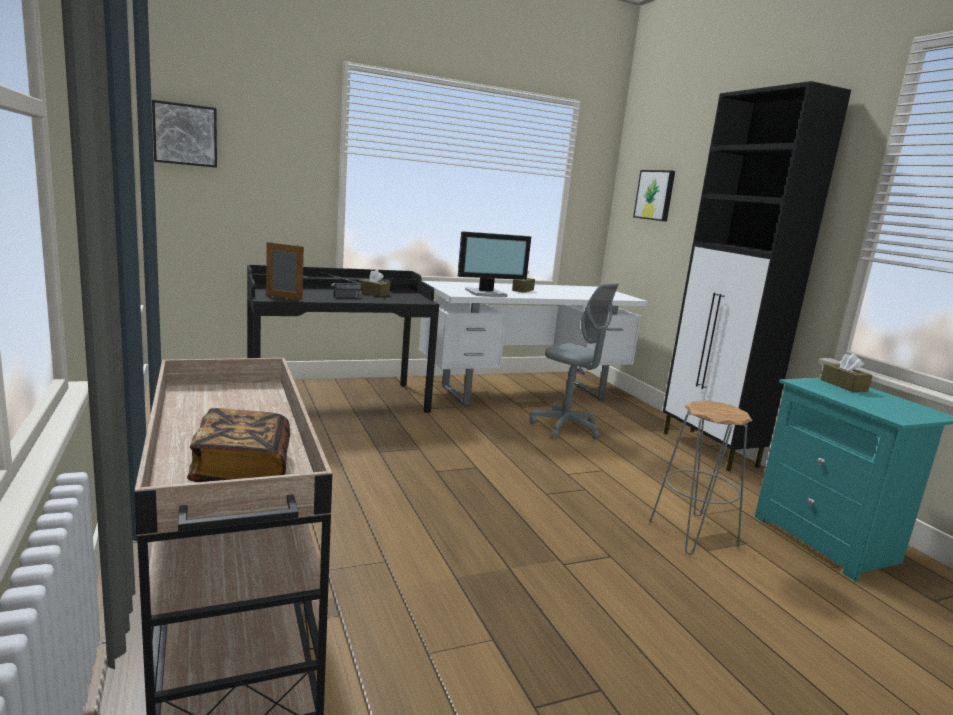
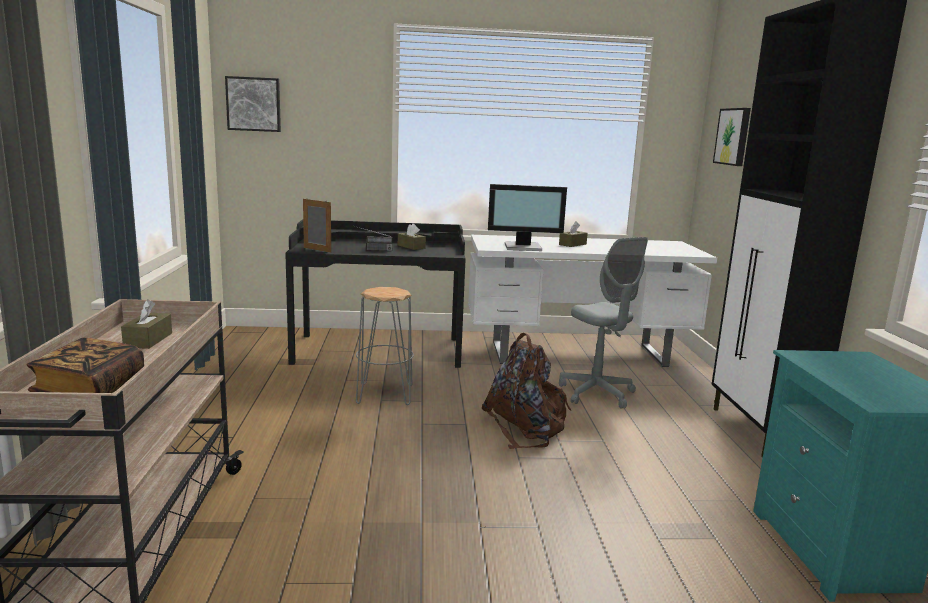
camera: 20 degrees right, 0 degrees up
(530, 463) = (526, 426): none -> brown backpack
(692, 534) = (655, 518): grey stool -> grey stool (384, 394)
(843, 385) = (858, 362): brown tissue box -> brown tissue box (148, 340)

